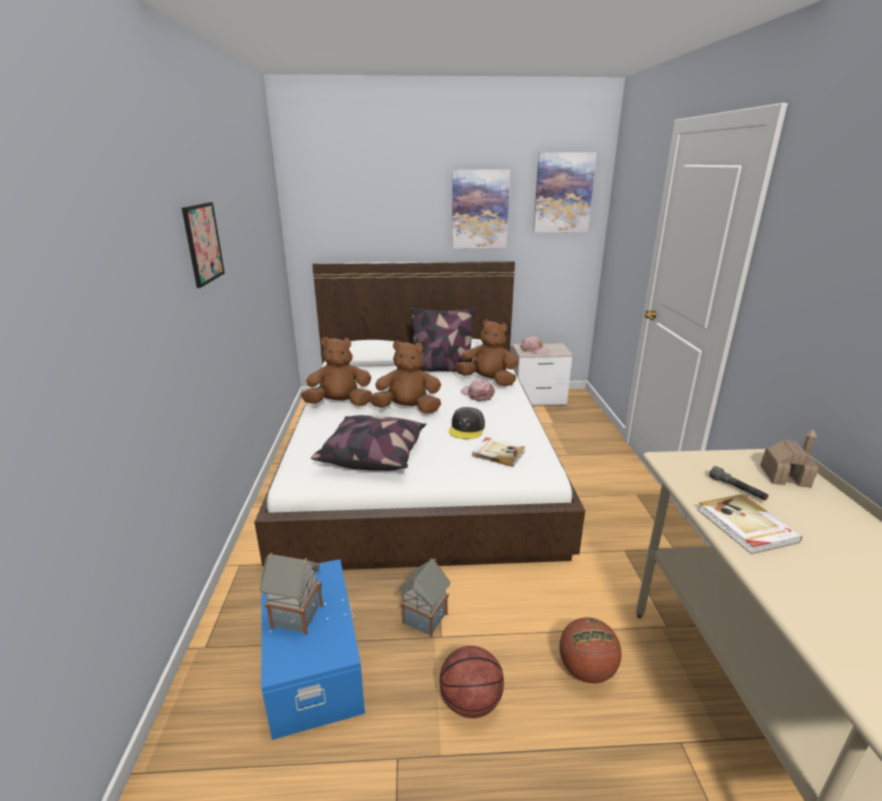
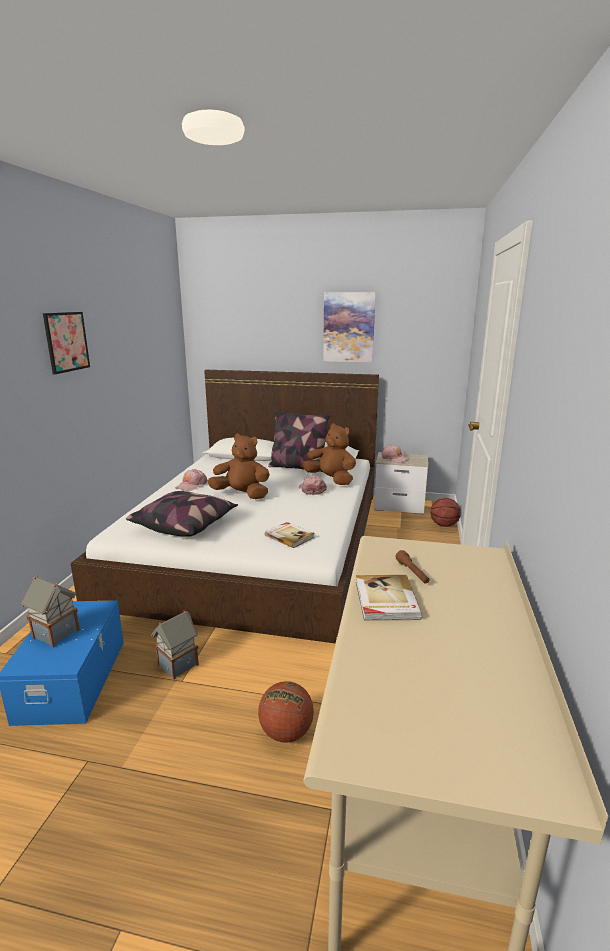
camera: 15 degrees right, 5 degrees down
(340, 404) = (191, 485): brown plush toy -> pink cap
(467, 429) = (279, 514): grey cap -> none
(470, 702) = (171, 734): basketball -> basketball (443, 525)
(563, 193) = (427, 313): picture -> none
(737, 489) = (412, 573): grey flashlight -> brown flashlight
(785, 476) = (474, 569): toy house -> none

